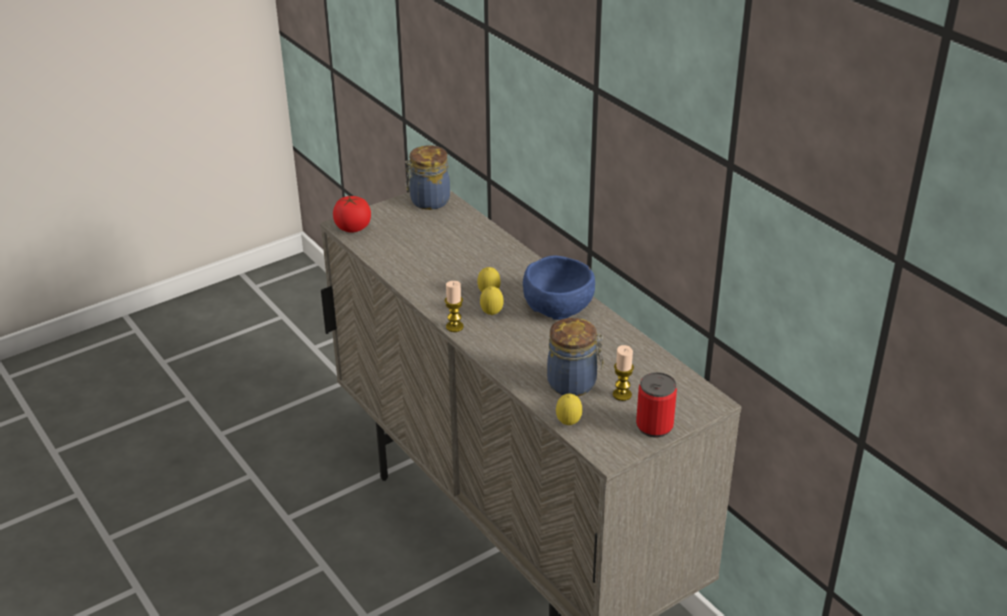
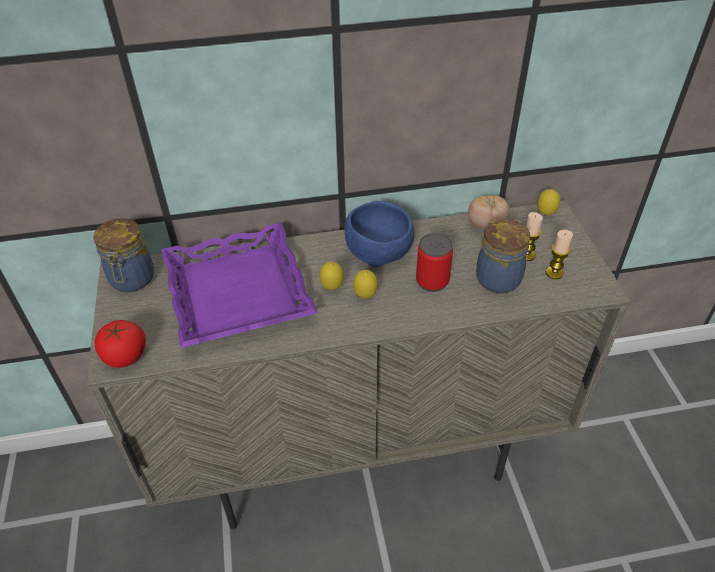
camera: 65 degrees left, 10 degrees up
(449, 251) = (236, 292): none -> purple tray
(454, 327) = (369, 329): candle -> candle (554, 273)
(568, 424) = (554, 300): lemon -> lemon (545, 214)
(648, 360) = (486, 225): none -> tomato
(654, 426) = (575, 252): can -> can (432, 281)

